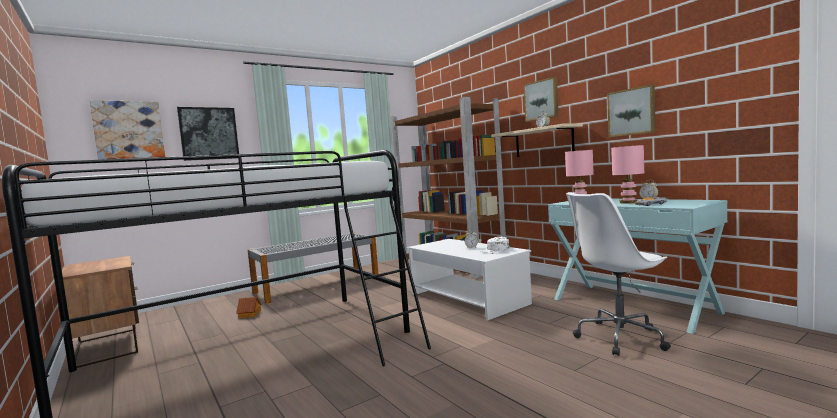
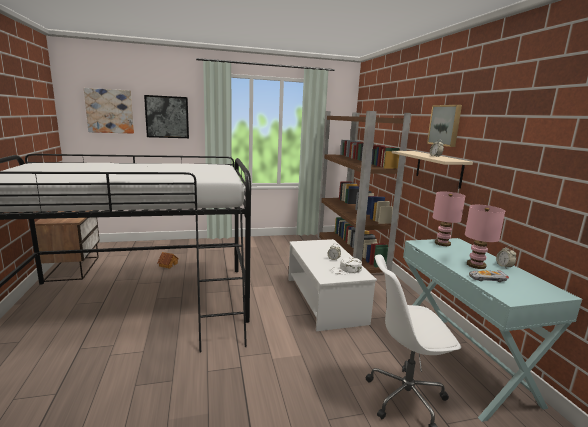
camera: 20 degrees right, 10 degrees up
(317, 285) = (234, 247): grey bench -> none
(632, 112) = (518, 165): picture -> none

